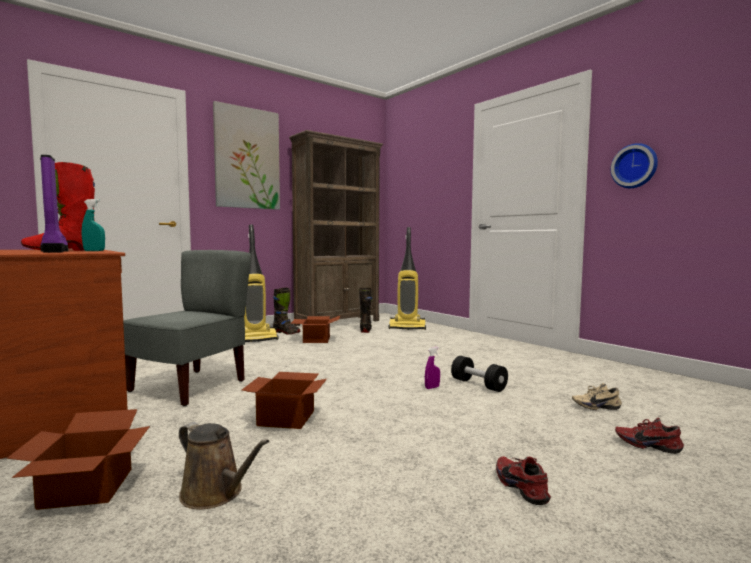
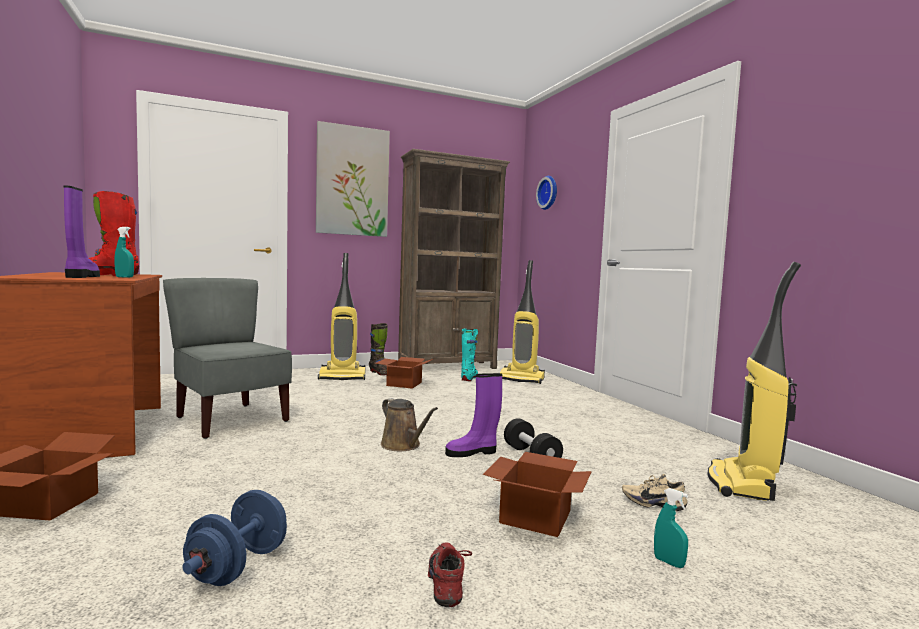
camera: 15 degrees right, 0 degrees up
(190, 386) = (230, 420): grey chair -> grey chair turned 90 degrees counterclockwise
(215, 494) = (142, 529): brown watering can -> brown watering can (403, 445)
(287, 418) = (285, 464): cardboard box -> cardboard box (537, 516)
(343, 508) = (238, 566): none -> blue dumbbell
(365, 330) = (469, 378): black boot -> turquoise boot
(432, 387) = (472, 452): purple spray bottle -> purple boot
(635, 166) = (785, 188): wall clock -> wall clock (549, 193)
(635, 385) = (742, 484): none -> vacuum cleaner
(647, 445) = (669, 562): red shoe -> turquoise spray bottle

